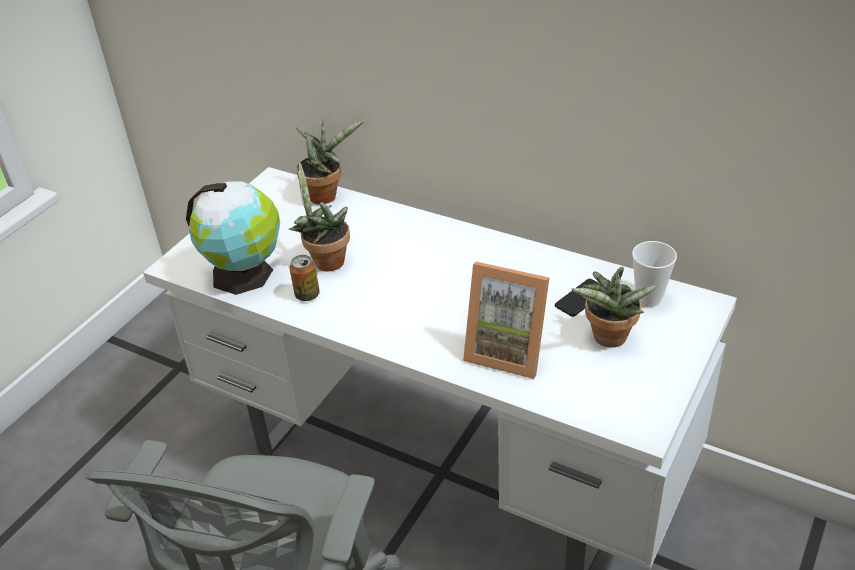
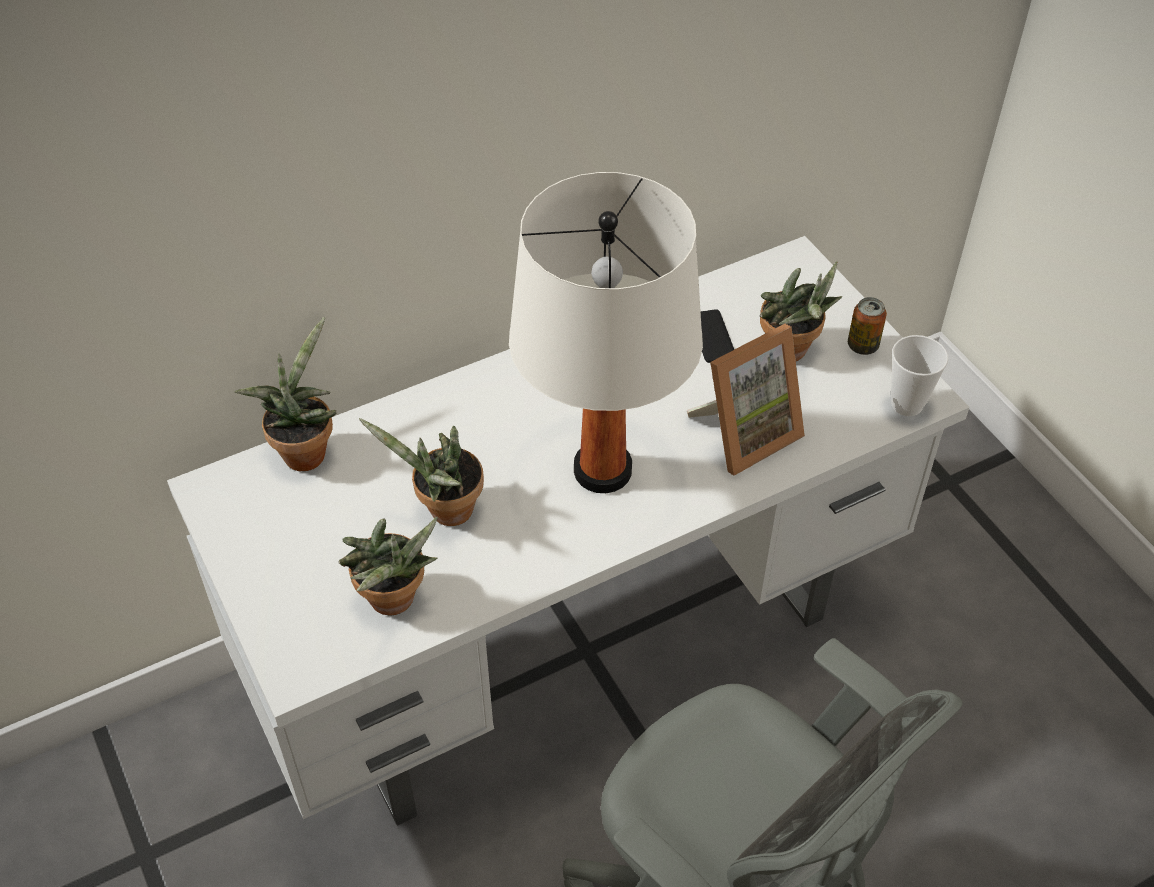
camera: 60 degrees left, 10 degrees up
(245, 274) = (394, 603): globe -> potted plant
(307, 295) = (496, 559): can -> can (862, 346)
(414, 304) = (603, 470): none -> white table lamp
(648, 298) = (755, 291): cup -> cup (907, 404)

